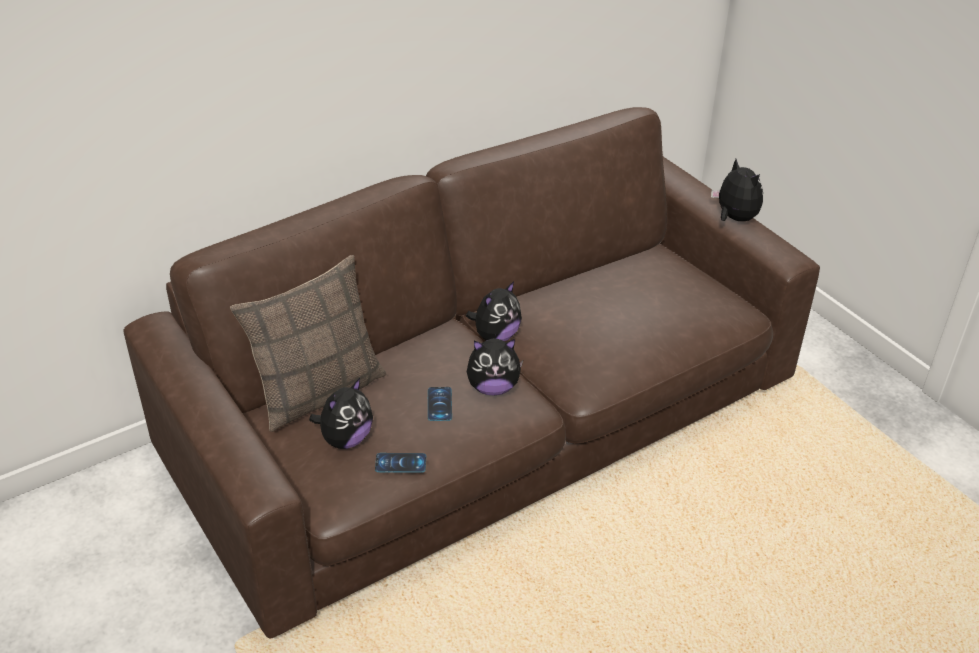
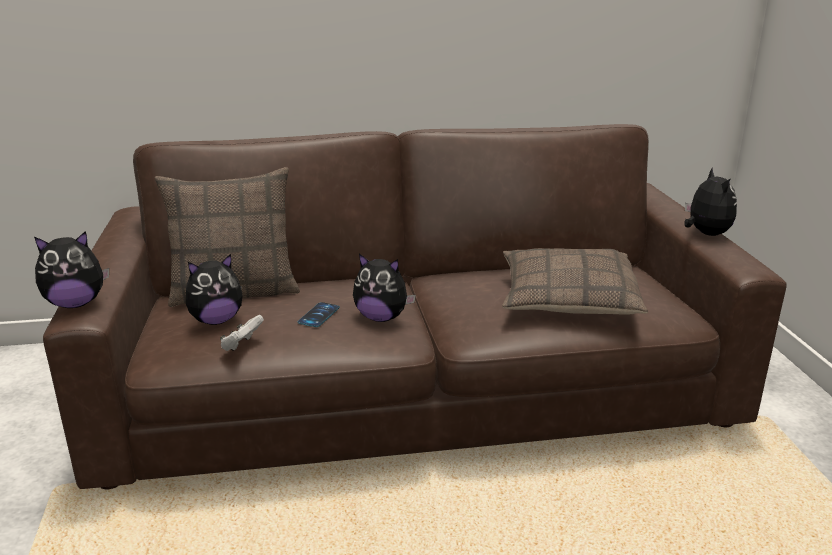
camera: 25 degrees right, 15 degrees down
(400, 463) = (242, 345): phone -> white game controller
(495, 336) = (424, 292): plush toy -> plush toy (76, 303)
(639, 316) = (567, 297): none -> pillow

